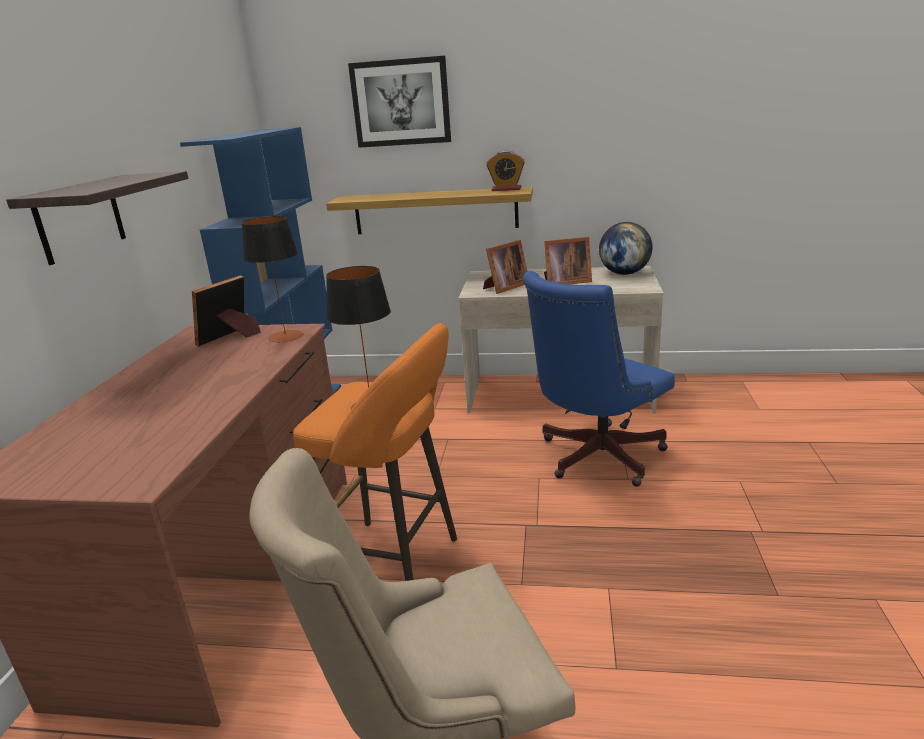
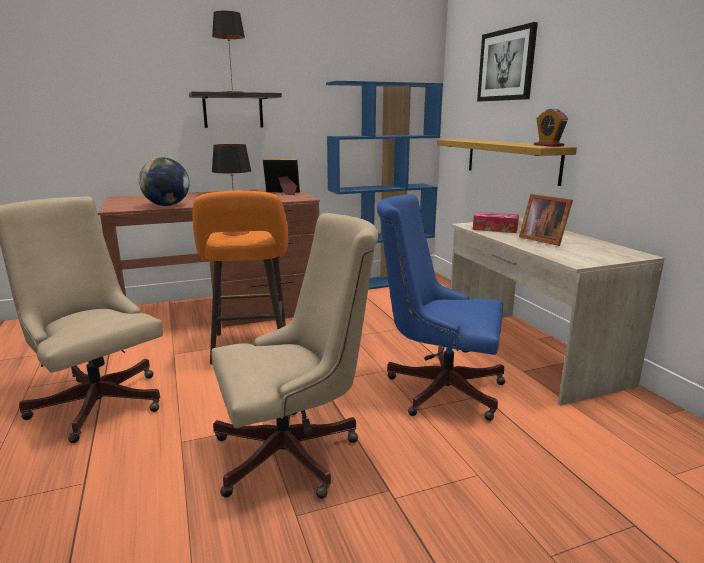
camera: 60 degrees right, 5 degrees down
(285, 336) = (291, 198): table lamp -> table lamp (232, 92)
(505, 287) = (495, 229): picture frame -> tissue box
(624, 273) = (611, 252): globe -> globe (167, 205)
(675, 574) = (296, 453): none -> beige office chair

